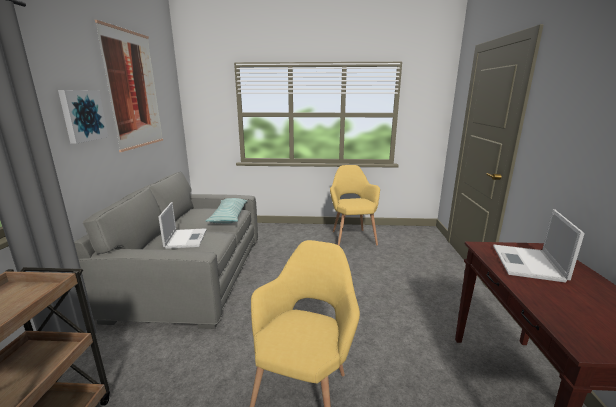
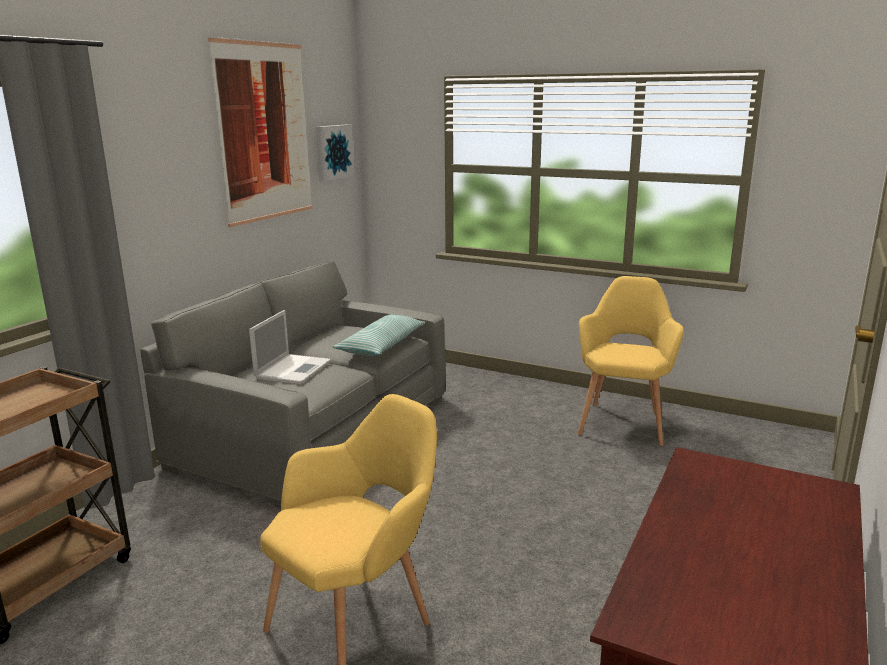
camera: 25 degrees right, 0 degrees up
(82, 115) = (174, 175): picture -> picture (333, 152)
(528, 264) = (739, 504): laptop -> none

